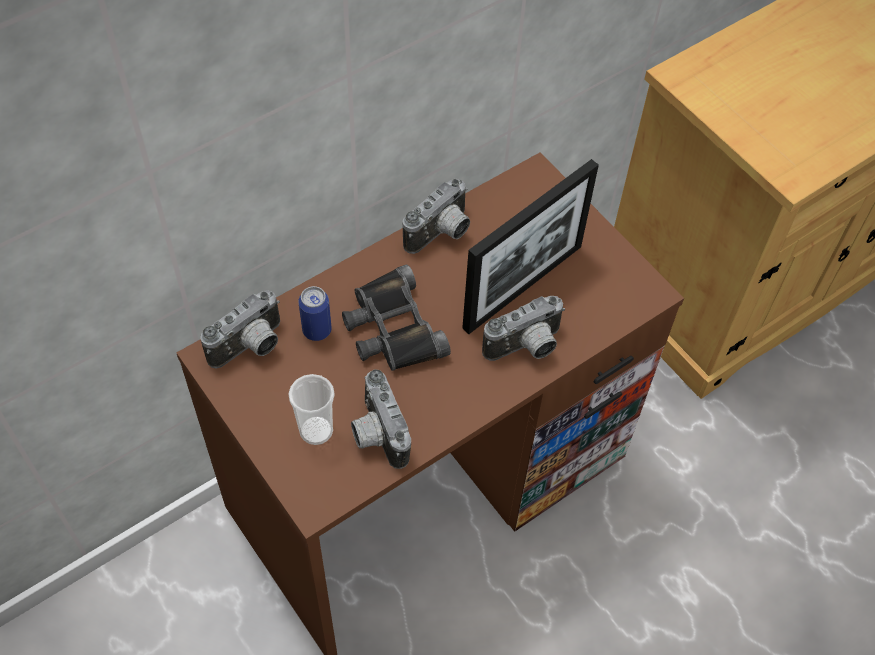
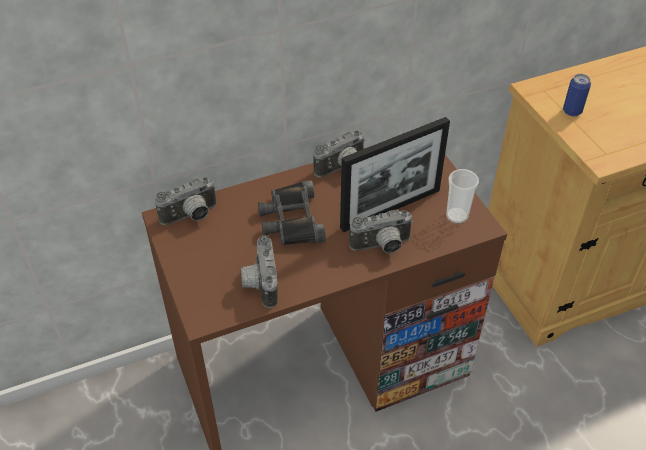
camera: 15 degrees right, 10 degrees down
(316, 430) = (218, 274): cup -> cup (457, 215)
(317, 330) = (239, 213): can -> can (572, 111)

